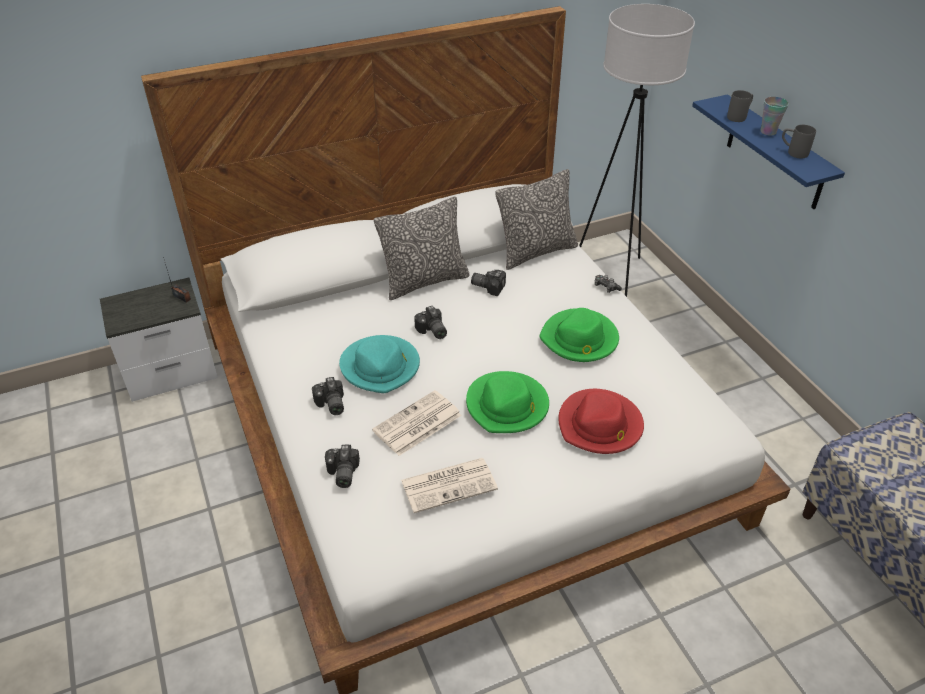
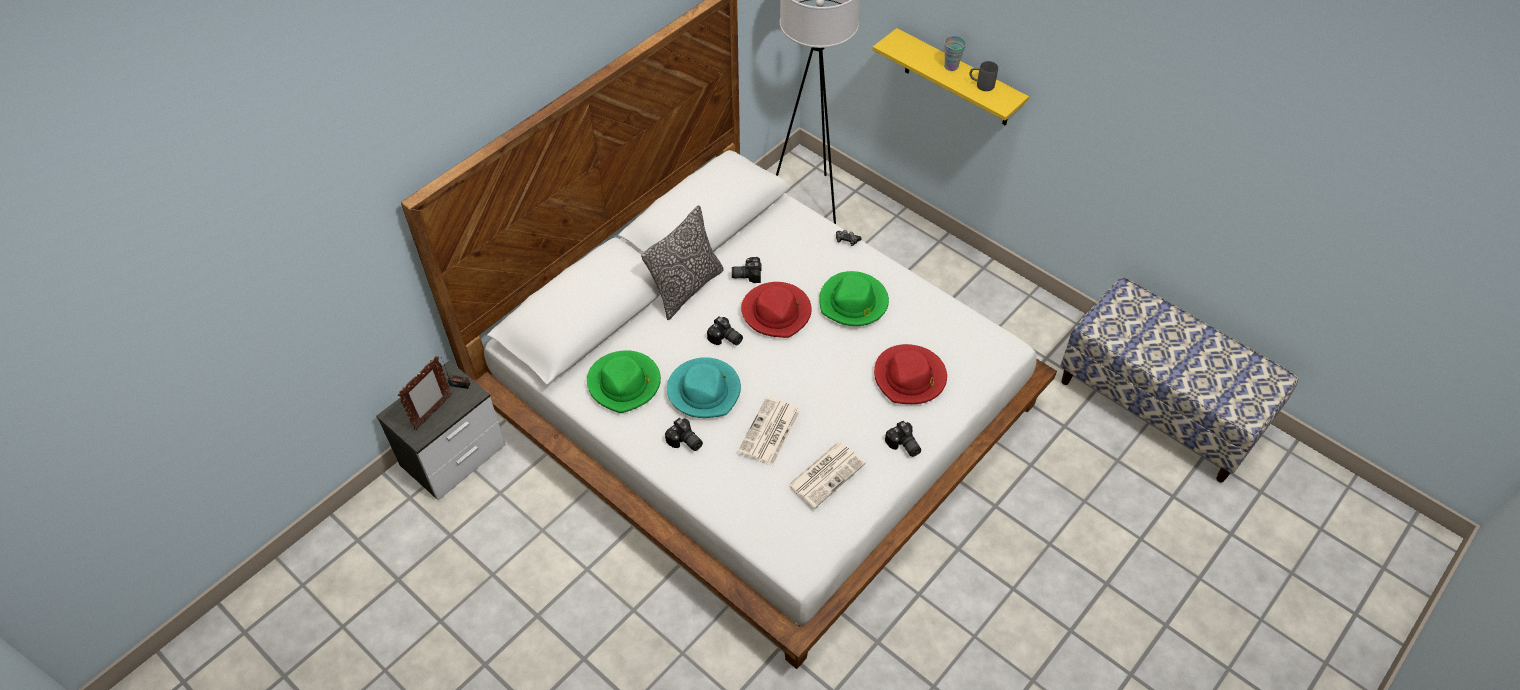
camera: 25 degrees left, 10 degrees up
(143, 311) = (433, 413): none -> picture frame
(341, 474) = (736, 499): camera -> camera (903, 446)
(496, 324) = (777, 312): none -> red hat
(507, 406) = (830, 387): green hat -> green hat (624, 383)
(536, 252) = (767, 222): pillow -> none
(739, 116) = (920, 54): grey mug -> none
(775, 153) = (958, 79): blue shelf -> yellow shelf

